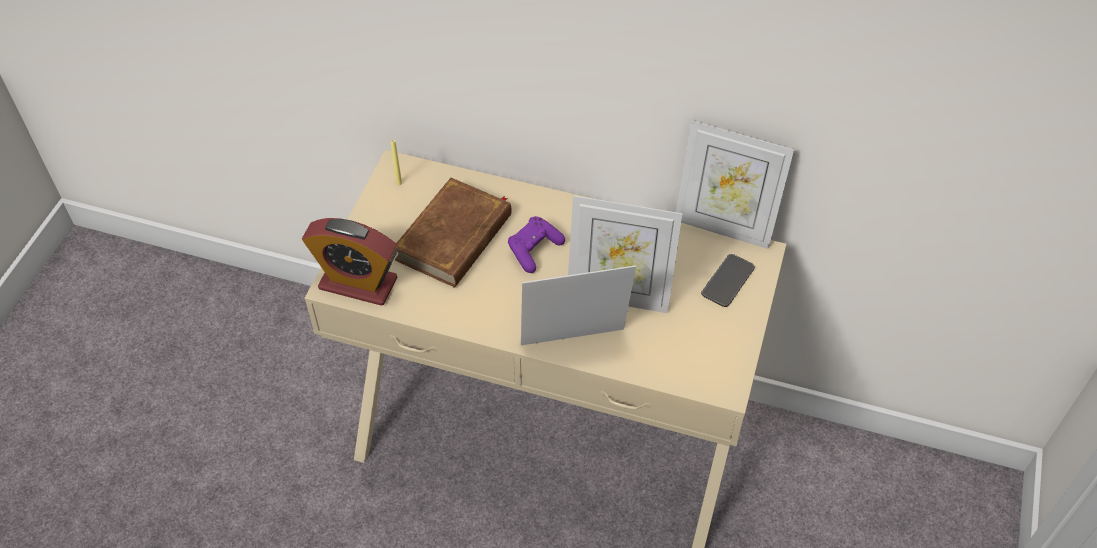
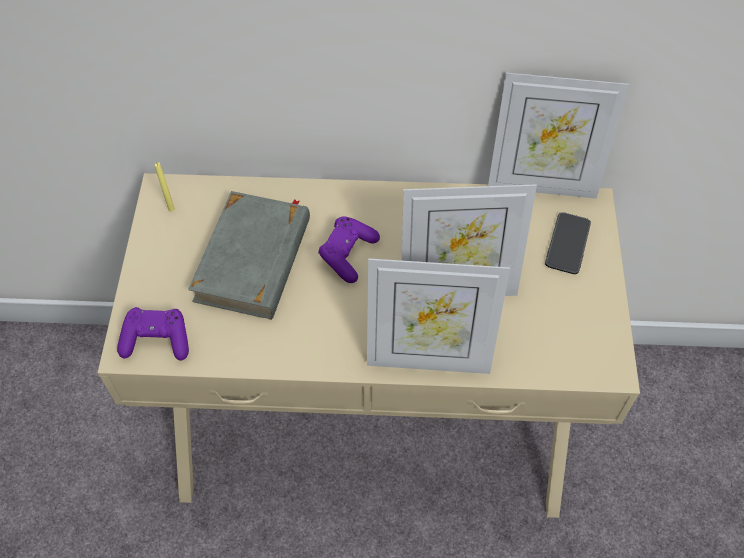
camera: 15 degrees left, 5 degrees up
(358, 283) = (157, 340): alarm clock -> purple game controller
(455, 237) = (254, 259): brown book -> grey book
(574, 345) = (428, 357): picture frame -> picture frame turned 150 degrees counterclockwise

